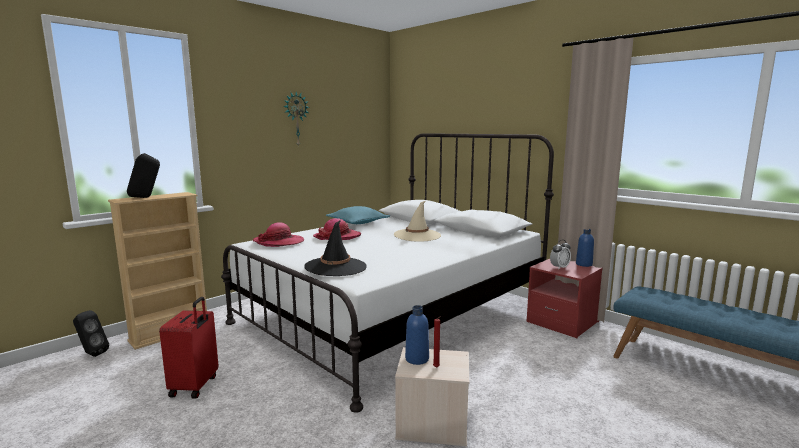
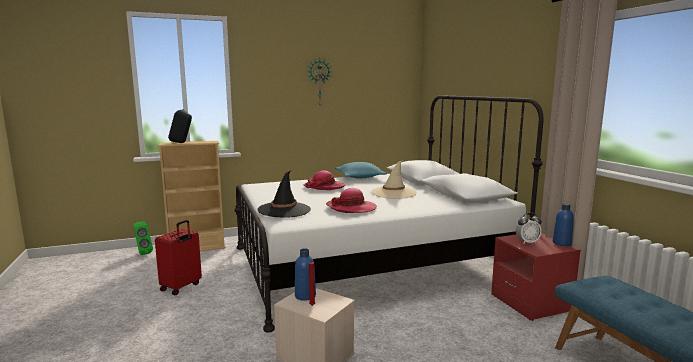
camera: 25 degrees right, 0 degrees up
(91, 354) = (143, 253): black speaker -> green speaker
(279, 242) = (274, 186): hat -> hat (351, 208)

